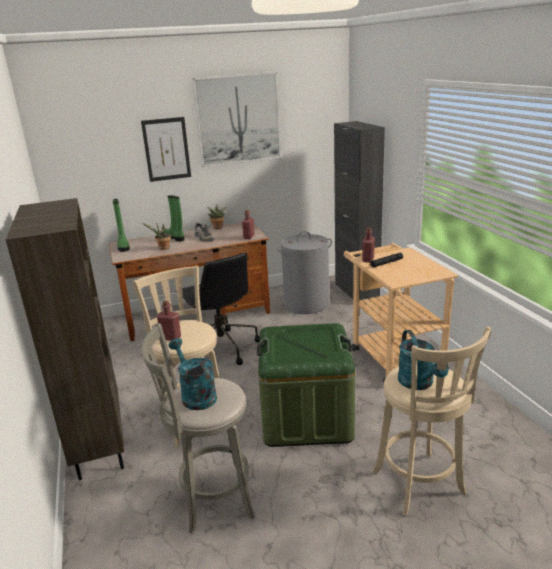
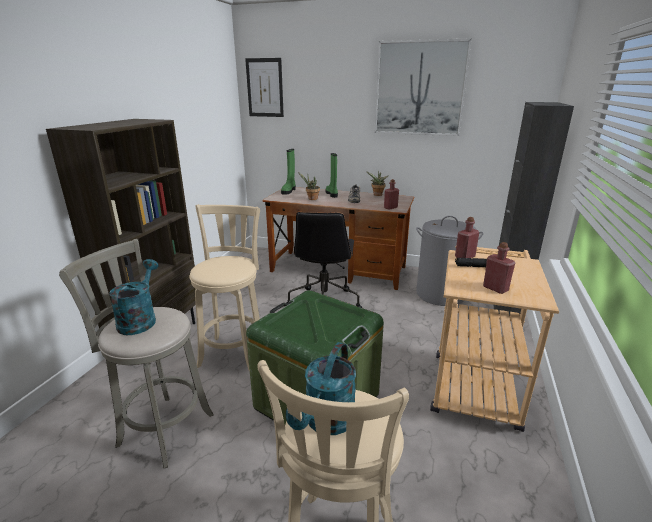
camera: 35 degrees right, 0 degrees up
(166, 149) = (345, 111): picture -> picture (265, 88)
(171, 338) = (208, 266): red bottle -> red bottle (495, 288)

